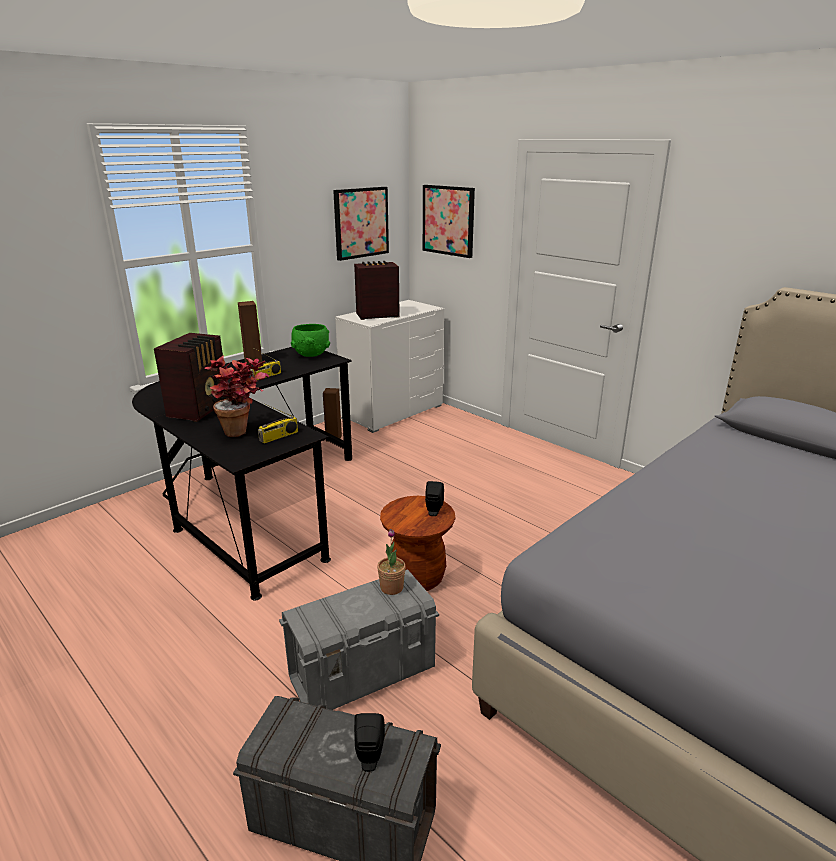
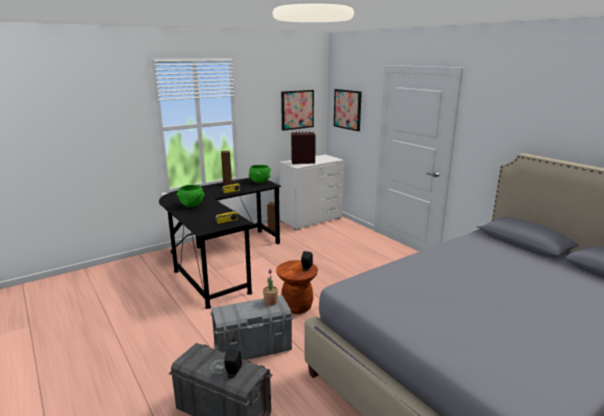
camera: 10 degrees right, 5 degrees down
(200, 409) = (191, 205): radio -> green bowl
(244, 431) = (210, 217): potted plant -> none

